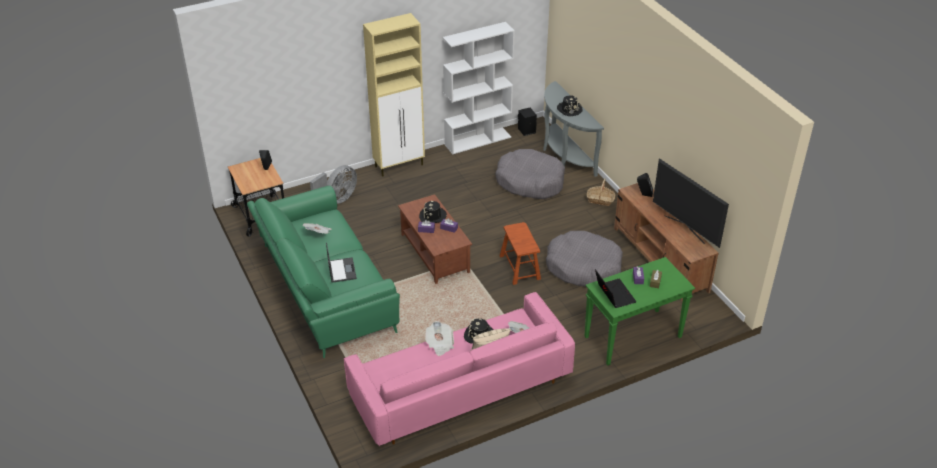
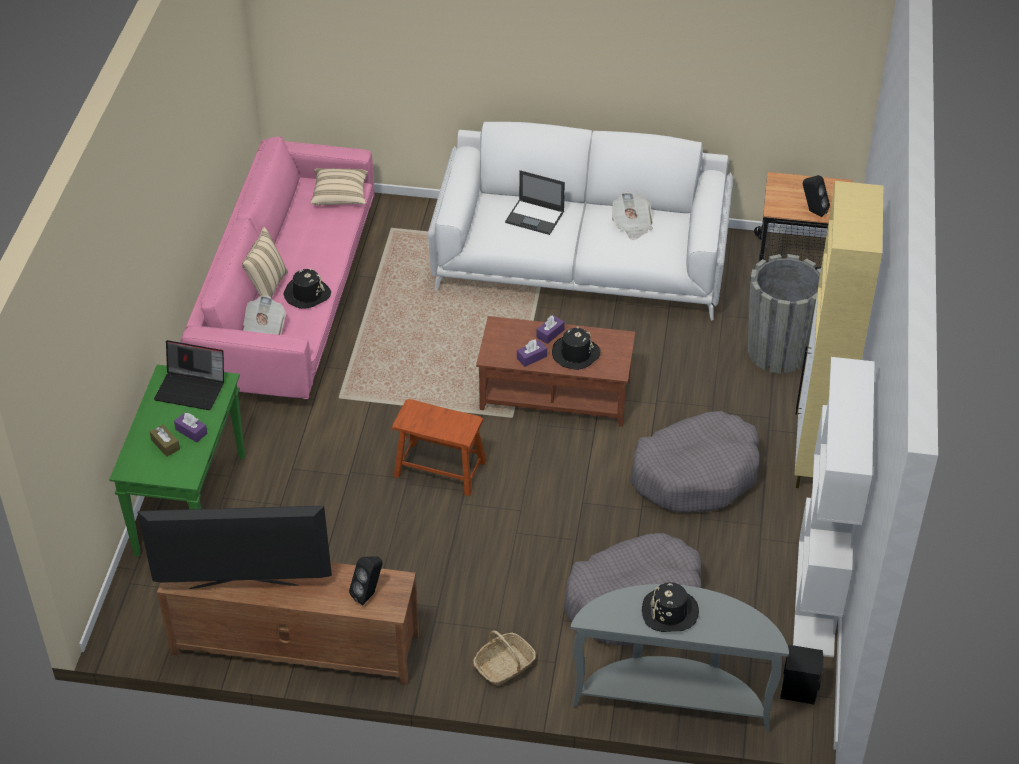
camera: 125 degrees right, 5 degrees up
(324, 288) = (582, 263): green sofa -> white sofa
(338, 198) = (778, 352): grey fan -> grey planter
(381, 371) = (340, 195): none -> beige pillow
(440, 344) = (329, 256): newspaper -> none
(583, 267) = (370, 539): grey dog bed -> grey dog bed (696, 473)

